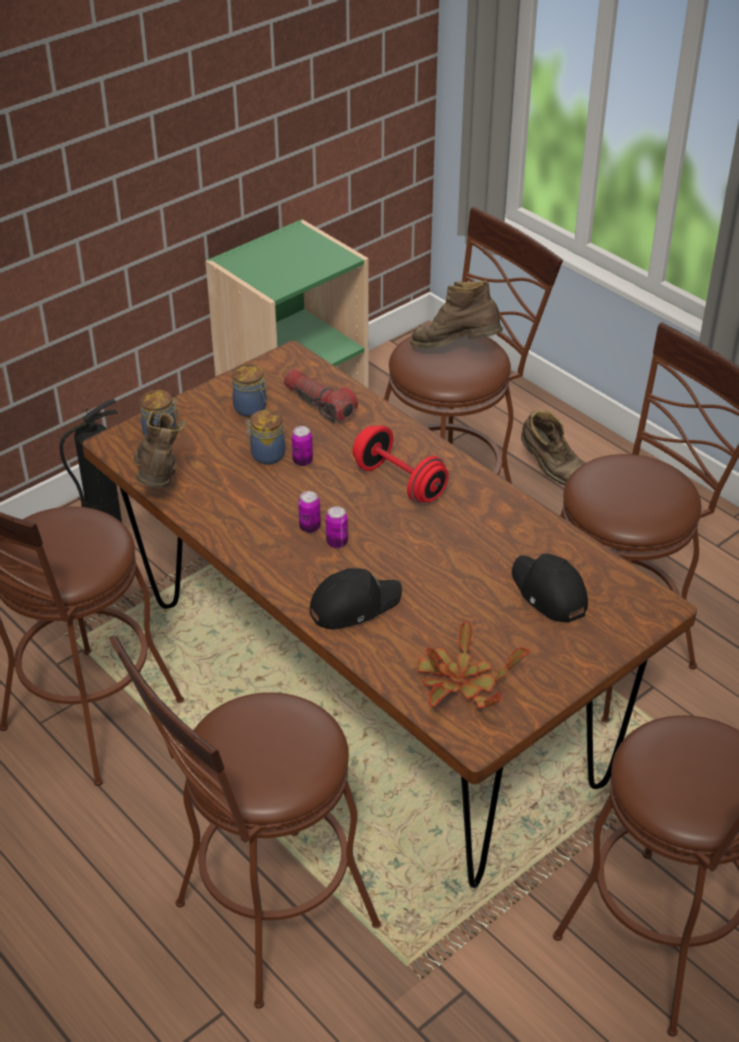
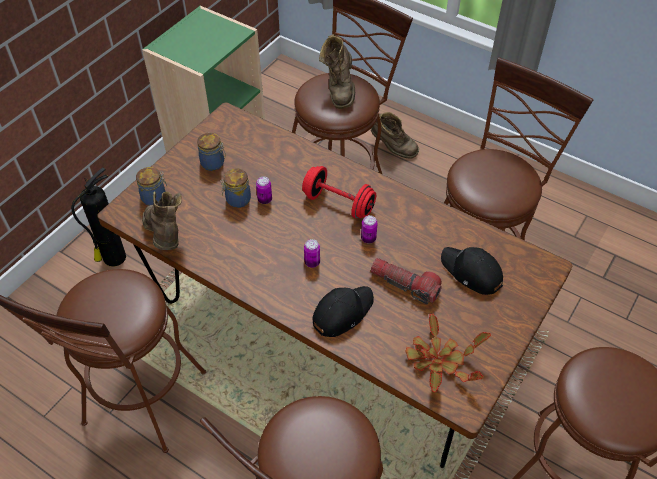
camera: 15 degrees left, 10 degrees up
(309, 527) = (288, 253): can -> can (368, 238)
(319, 404) = (261, 150): flashlight -> flashlight (404, 284)
(455, 349) = (339, 89): brown boot -> brown boot turned 90 degrees counterclockwise

